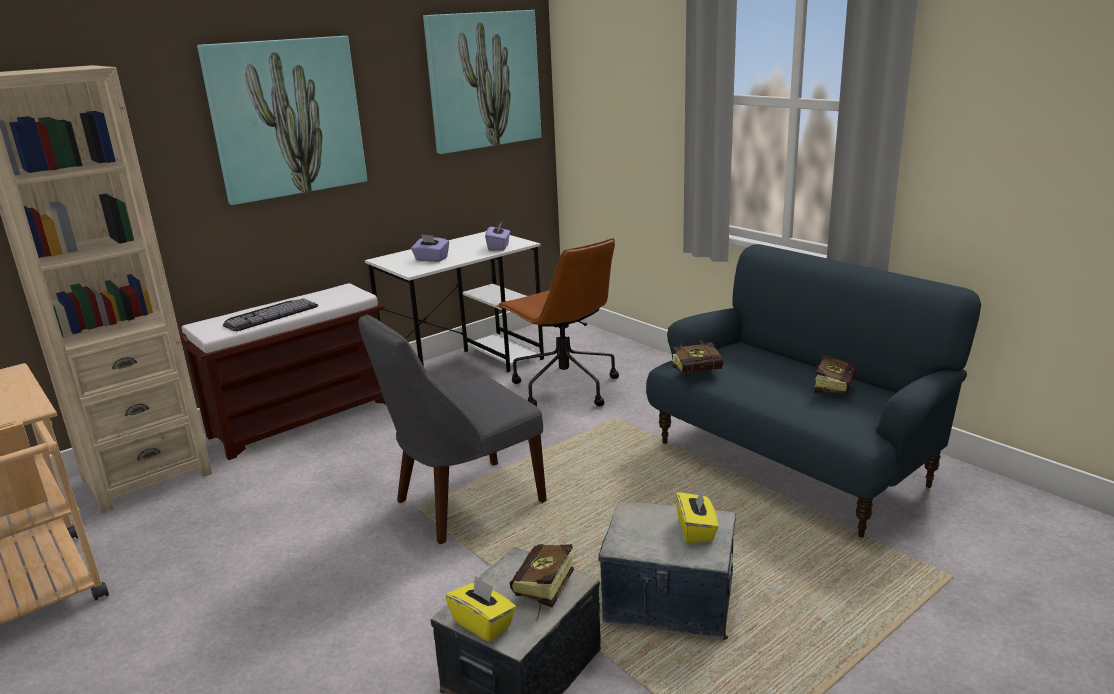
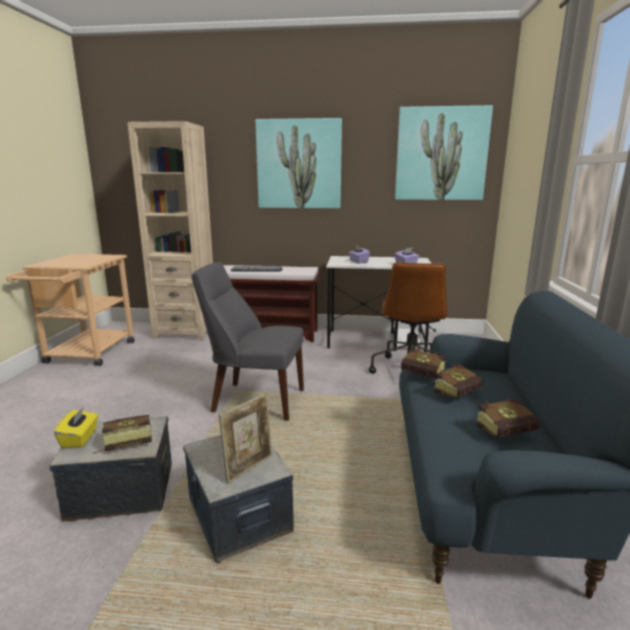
camera: 45 degrees right, 5 degrees down
(696, 530) = (249, 467): yellow tissue box -> picture frame
(751, 375) = (459, 394): none -> book

